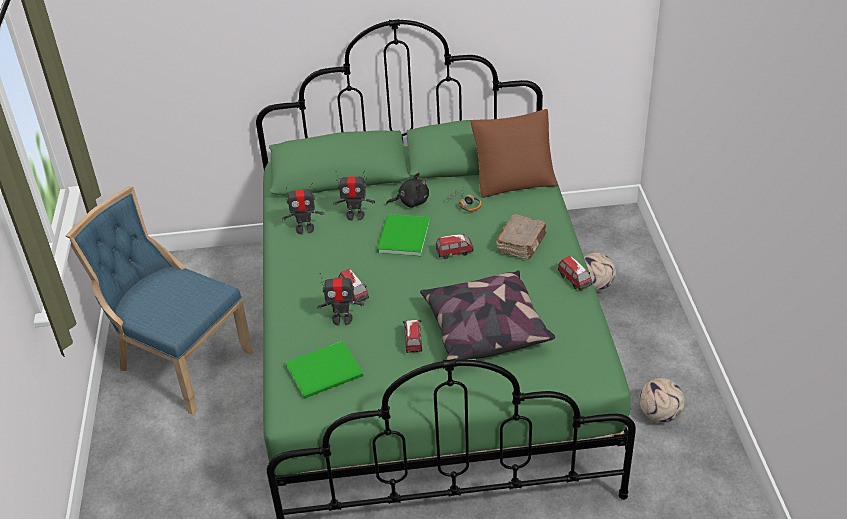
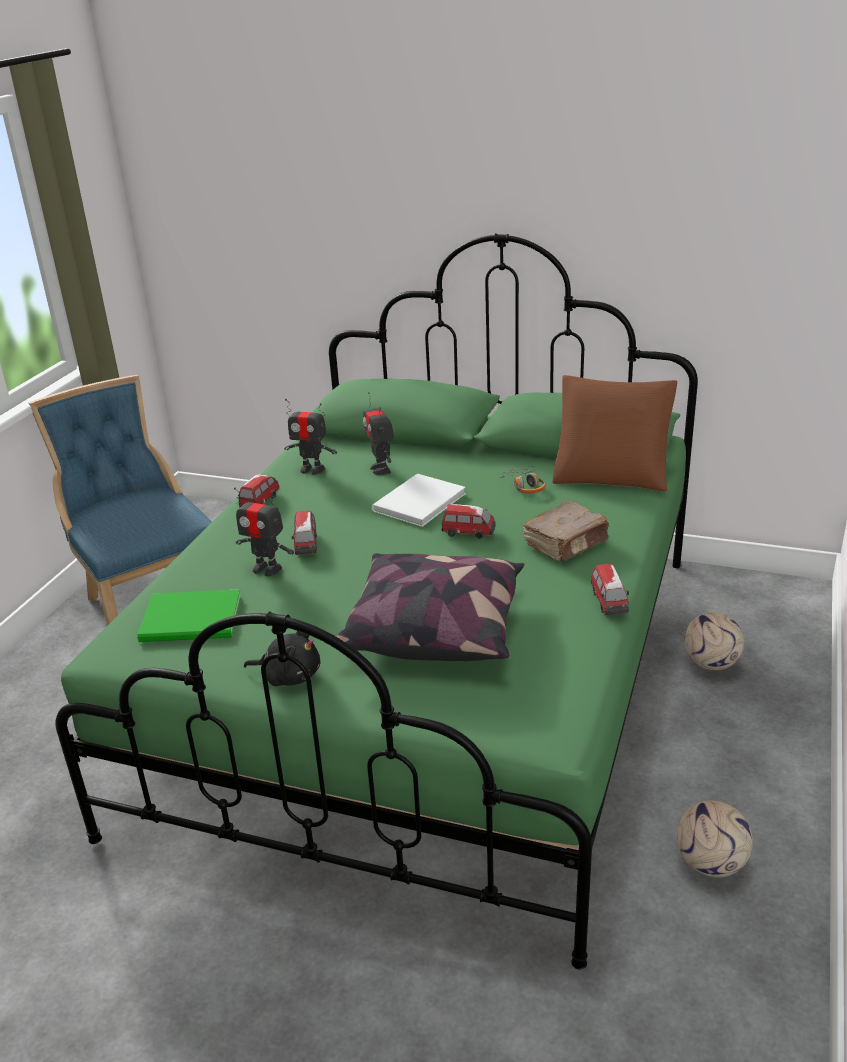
camera: 25 degrees right, 10 degrees down
(355, 215) = (381, 469): toy robot -> toy robot turned 45 degrees clockwise
(402, 238) = (416, 503): green book -> white book
(411, 202) = (460, 469): black plush toy -> black plush toy (289, 675)
(413, 341) = (329, 616): toy car -> toy car (260, 501)

